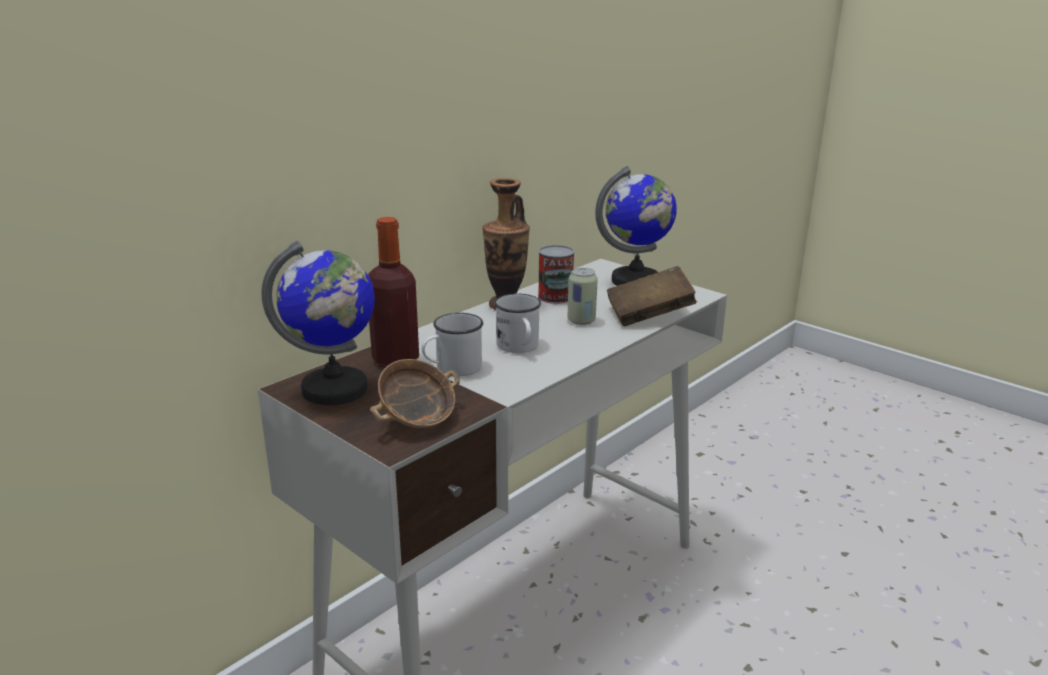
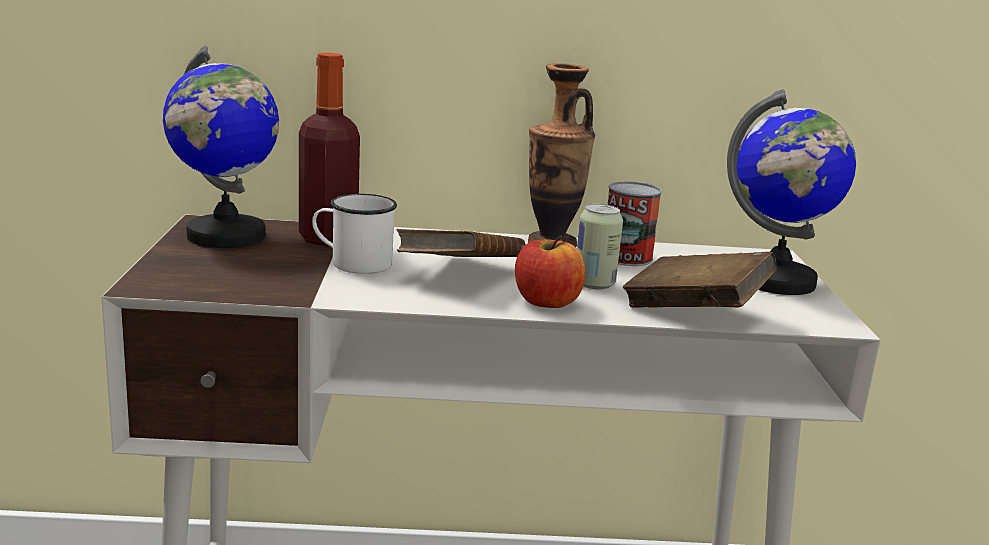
camera: 45 degrees right, 5 degrees down
(418, 421) = (212, 280): bowl -> none
(519, 347) = (460, 276): white mug -> brown book
(590, 342) = (546, 302): none -> apple

